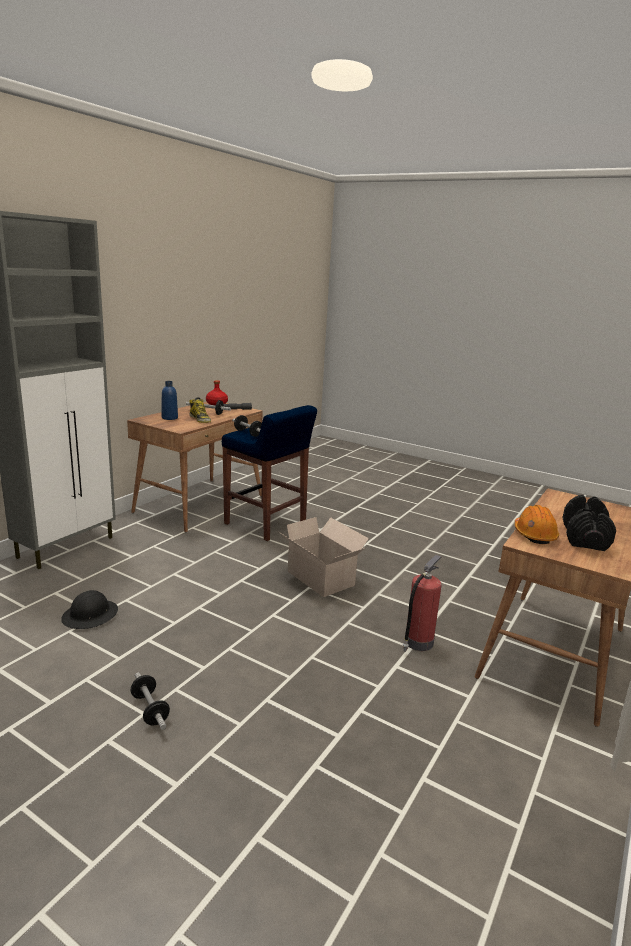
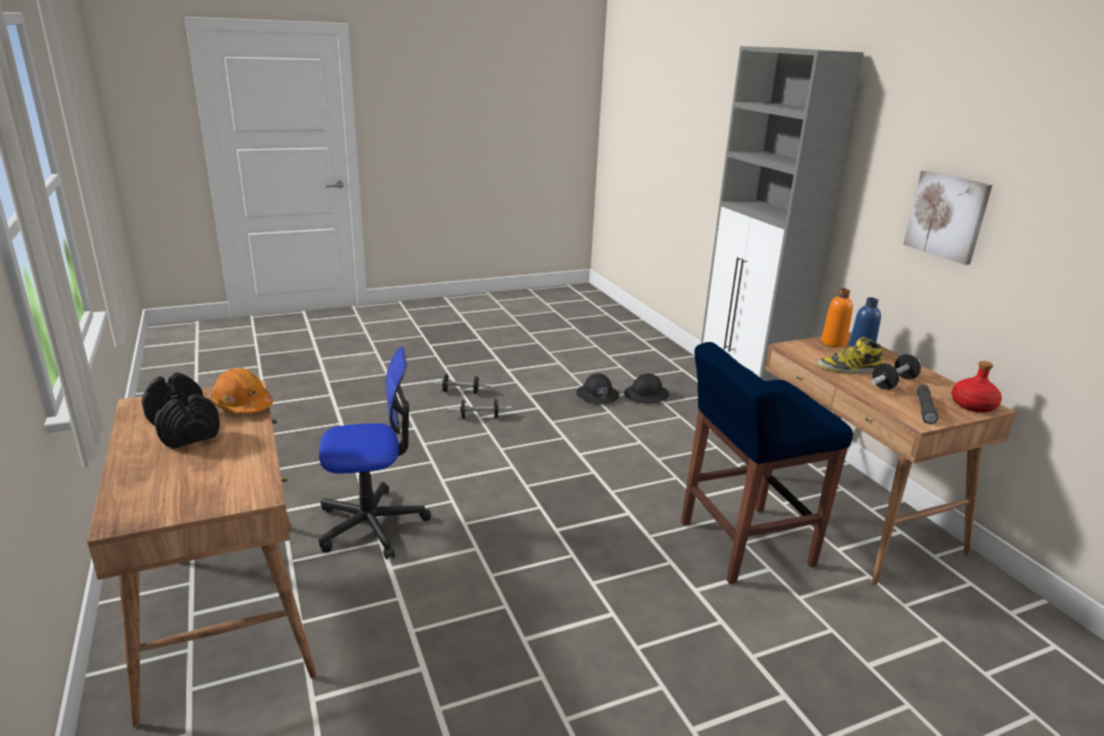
camera: 125 degrees right, 5 degrees up
(70, 591) = (646, 395): none -> black hard hat
(150, 322) = (947, 216): none -> picture
(157, 422) = (833, 343): none -> orange bottle
(248, 433) = (779, 393): dumbbell -> dumbbell (479, 417)
(321, 579) = (547, 522): cardboard box -> none
(417, 643) = (372, 524): fire extinguisher -> office chair

